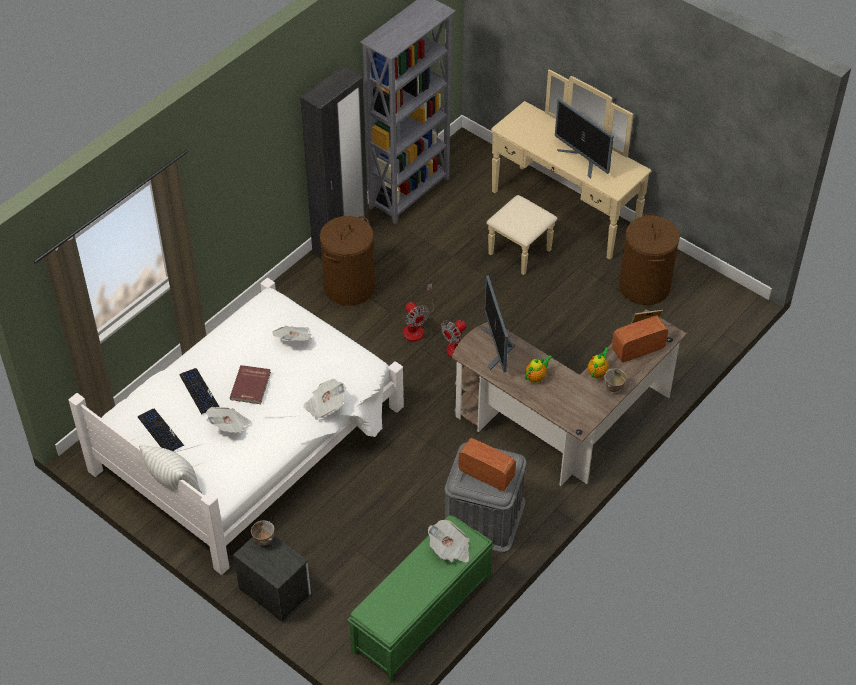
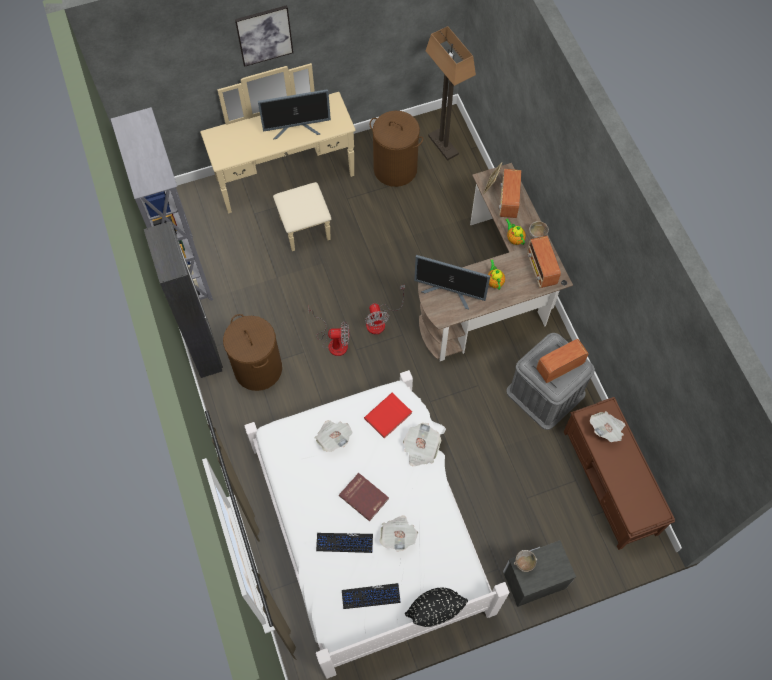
camera: 60 degrees left, 15 degrees up
(174, 484) = (434, 611): white pillow -> black pillow
(342, 368) = (388, 416): none -> red book
(421, 615) = (610, 482): green bench -> brown bench
(579, 407) = (541, 269): none -> radio
(603, 49) = (264, 35): none -> picture
(706, 311) = (443, 145): none -> floor lamp

